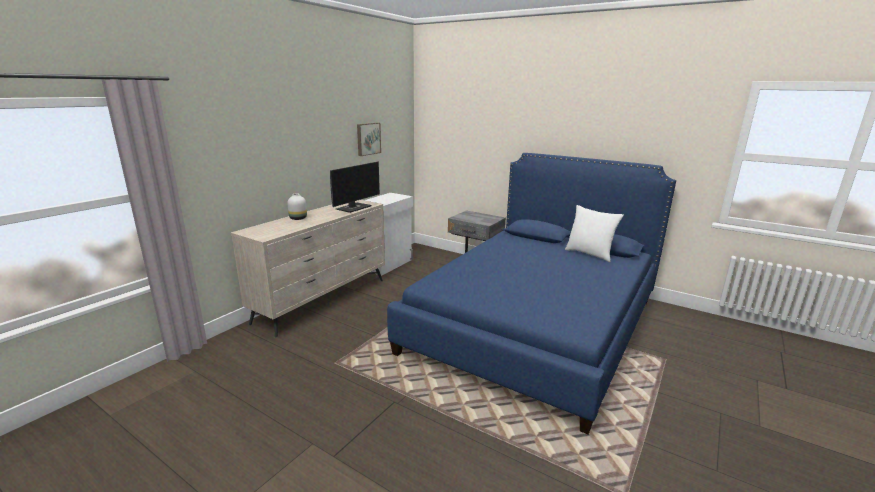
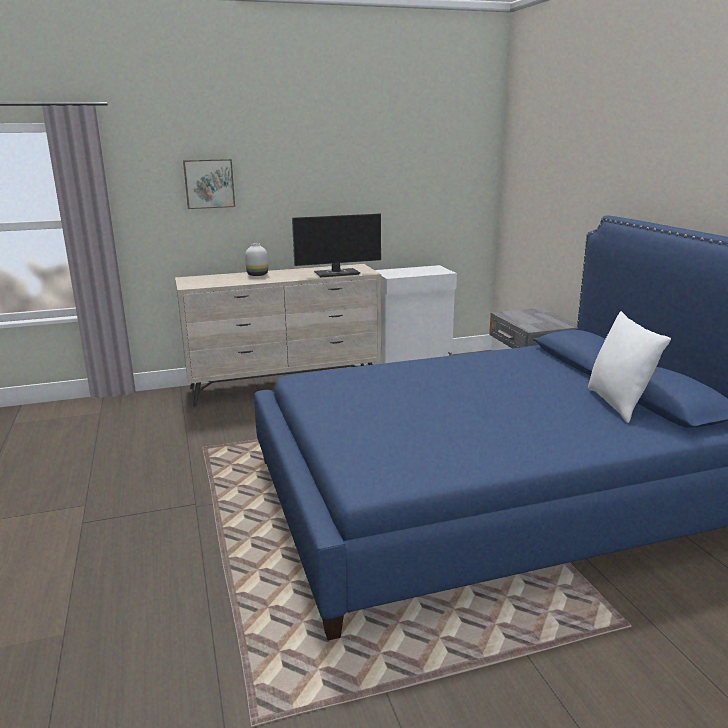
camera: 40 degrees right, 0 degrees up
(368, 139) = (401, 183): picture -> picture (209, 183)

